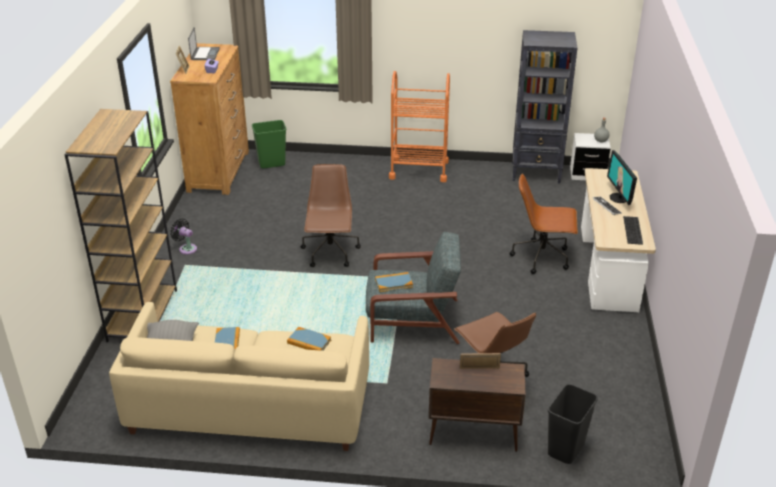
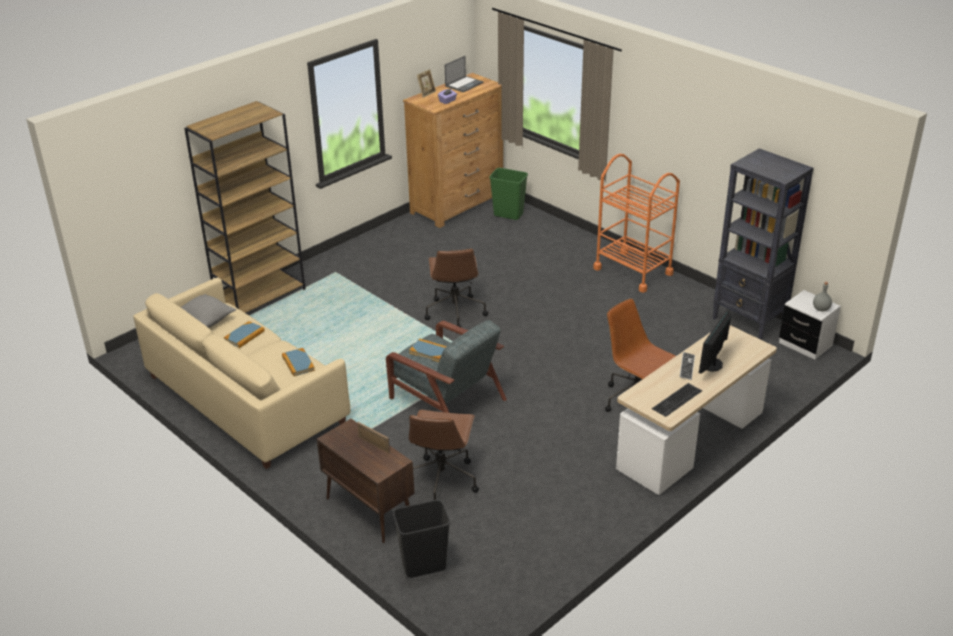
camera: 40 degrees right, 0 degrees up
(186, 248) = (352, 259): black fan -> none
(330, 253) = (455, 312): brown office chair -> brown office chair turned 135 degrees clockwise

